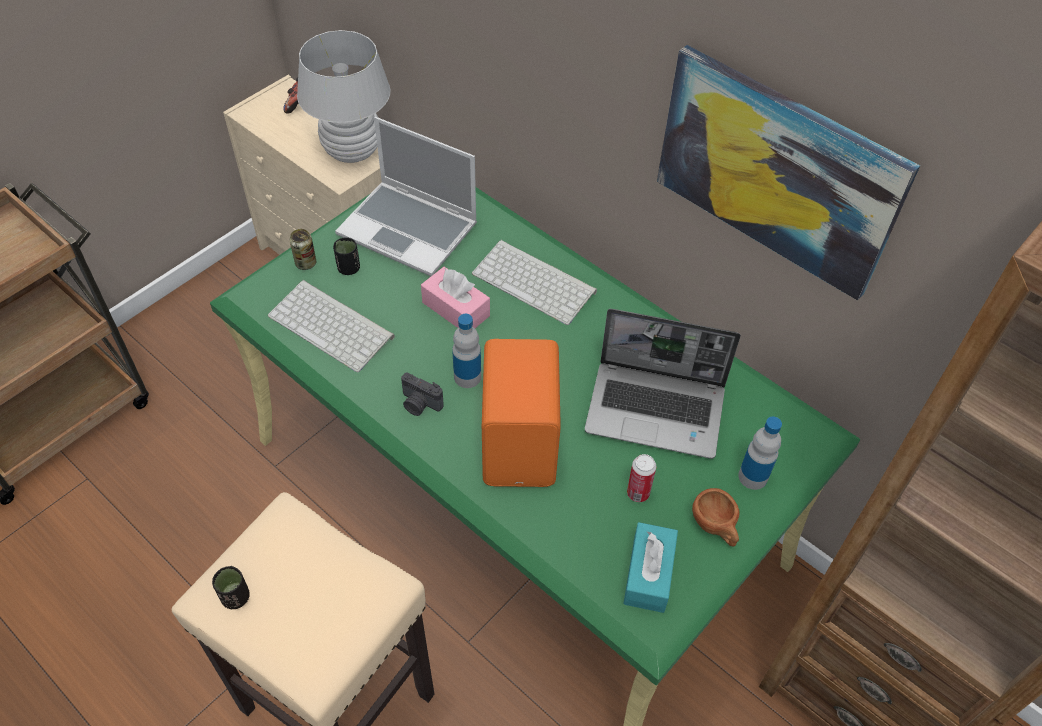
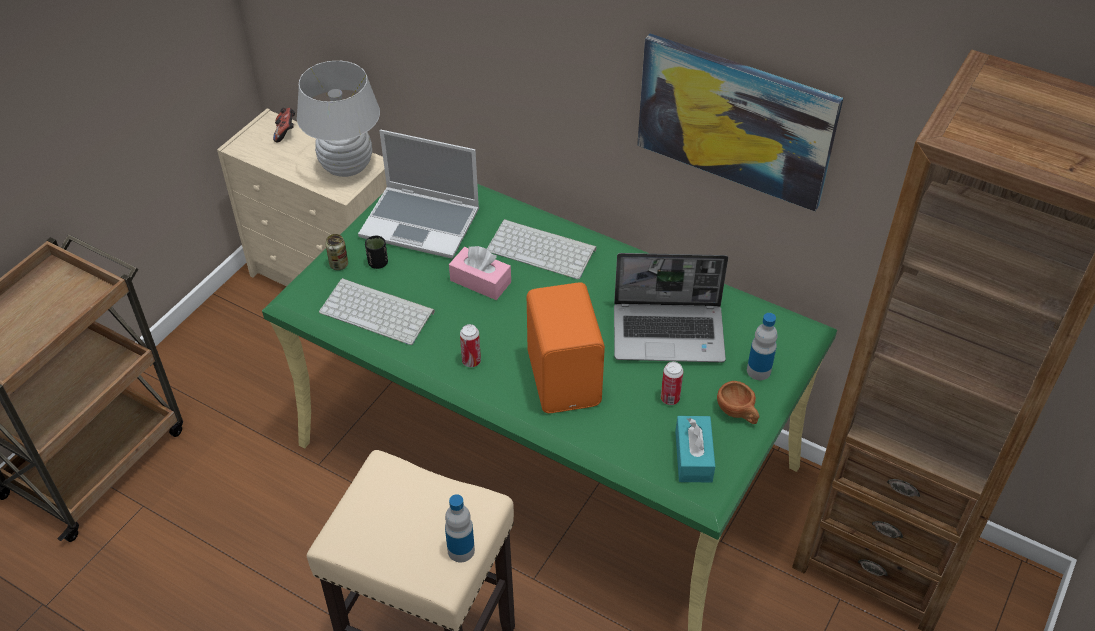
camera: 10 degrees left, 5 degrees down
(235, 597) = (360, 535): black cup -> none
(419, 404) = (471, 361): camera -> can
(467, 377) = (505, 333): bottle -> bottle (461, 550)

